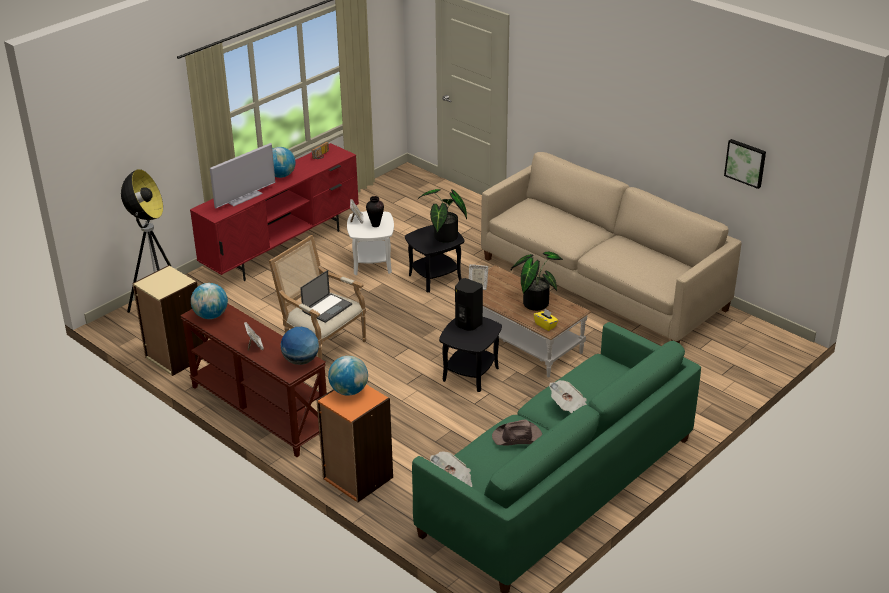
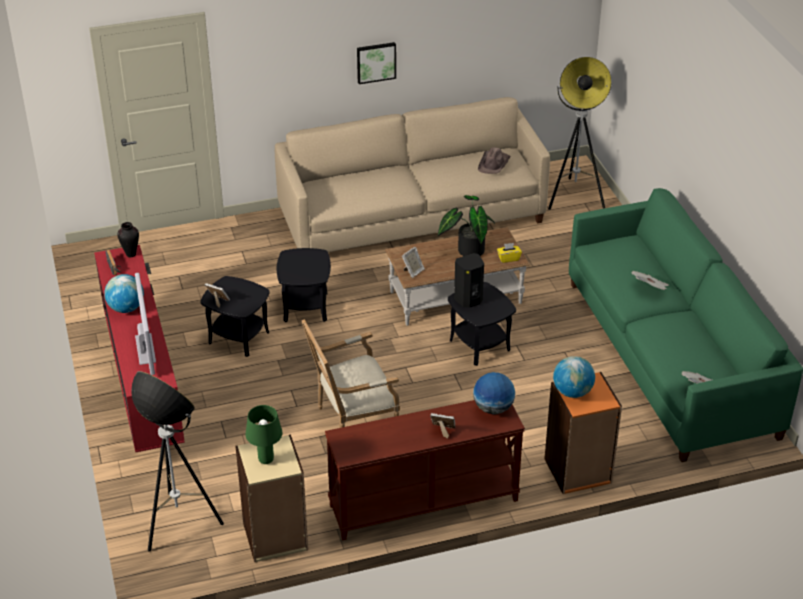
camera: 60 degrees left, 5 degrees up
(162, 281) = (265, 460): none -> green table lamp
(211, 316) = (360, 445): globe -> none
(327, 308) = (360, 376): laptop -> none
(372, 263) = (238, 338): white side table -> black side table
(375, 225) = (240, 293): vase -> vase (130, 254)
(443, 238) = (309, 260): potted plant -> none
(517, 437) = (673, 331): brown hat -> brown hat (494, 163)
(735, 356) = (574, 197): none -> floor lamp
(746, 163) = (508, 33): picture -> picture (376, 62)

